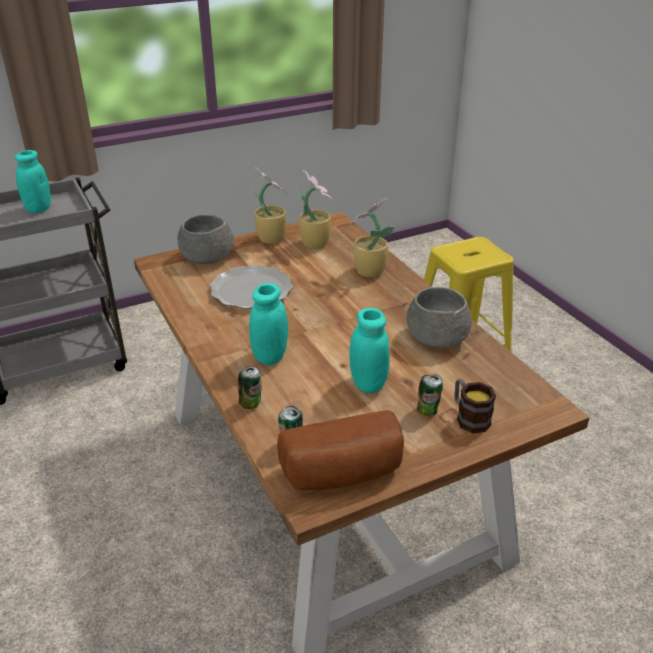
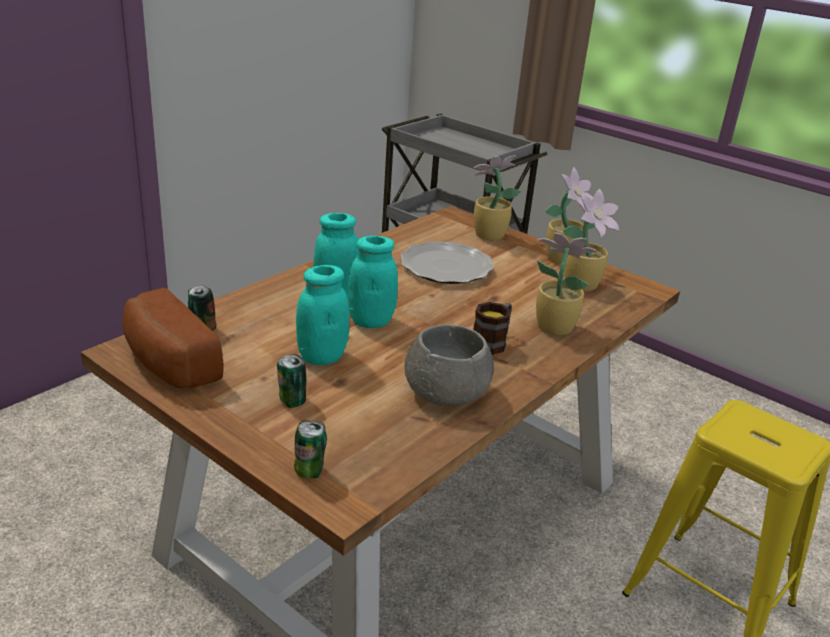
camera: 65 degrees right, 5 degrees down
(38, 208) = (480, 148): turquoise jar -> turquoise jar (371, 321)
(207, 257) = (487, 235): grey bowl -> potted plant
(251, 403) = (255, 299): can -> can (309, 471)
(469, 417) = (293, 432): mug -> mug (493, 342)

